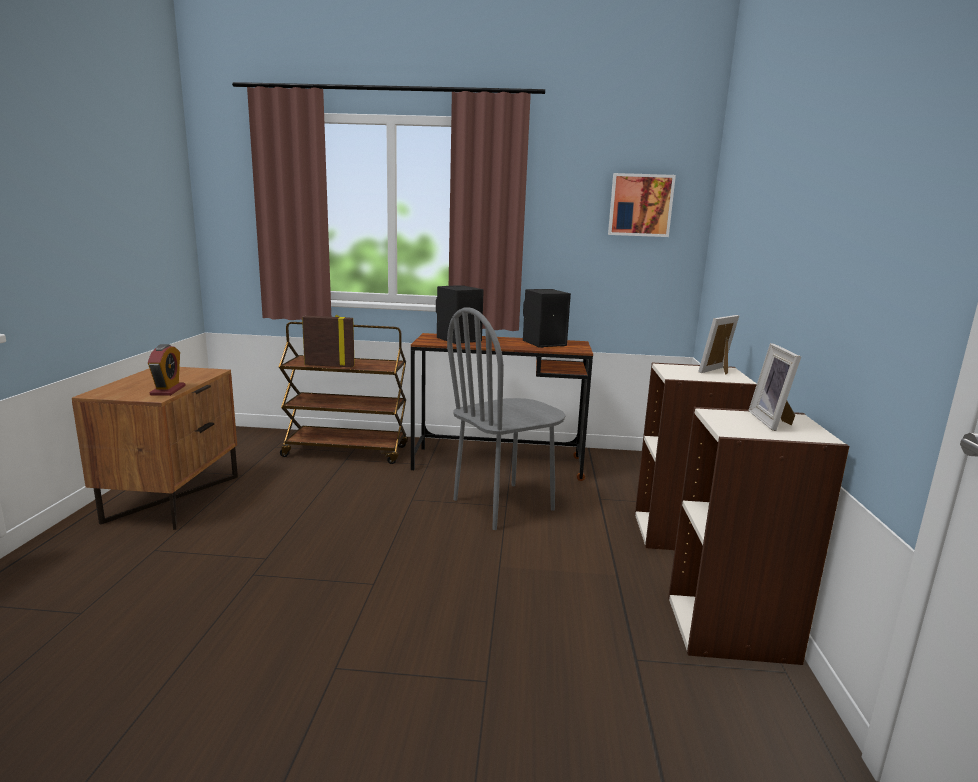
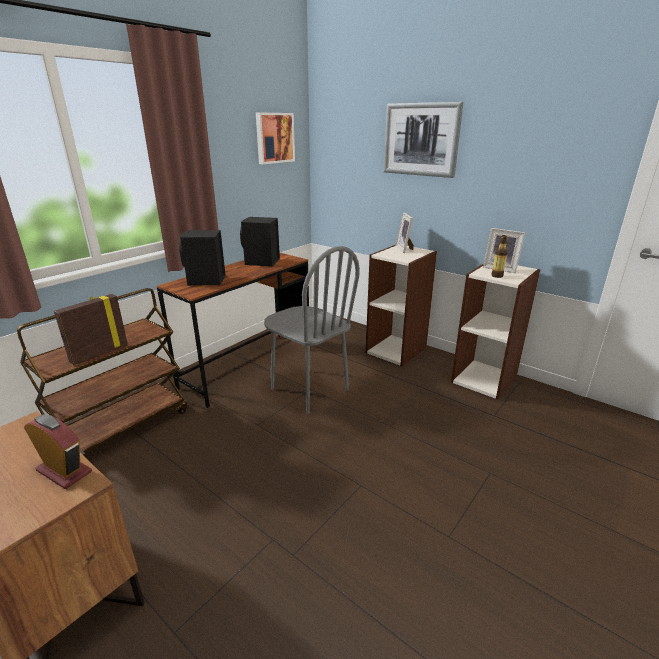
camera: 55 degrees left, 10 degrees up
(503, 505) = (309, 389): grey chair -> grey chair turned 45 degrees counterclockwise
(728, 422) = (497, 276): none -> bottle
(777, 202) = (421, 139): none -> picture

